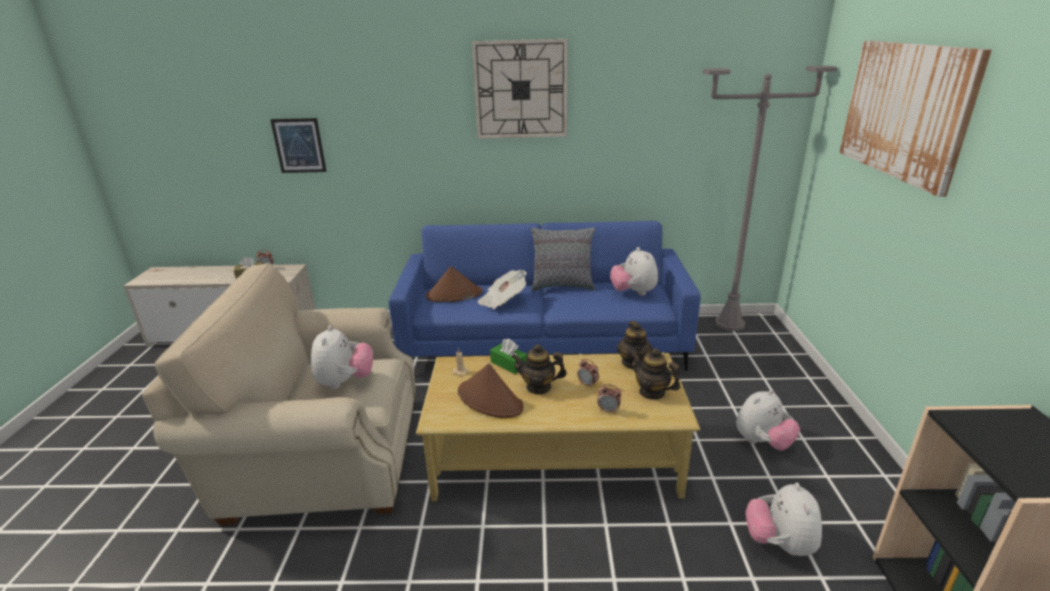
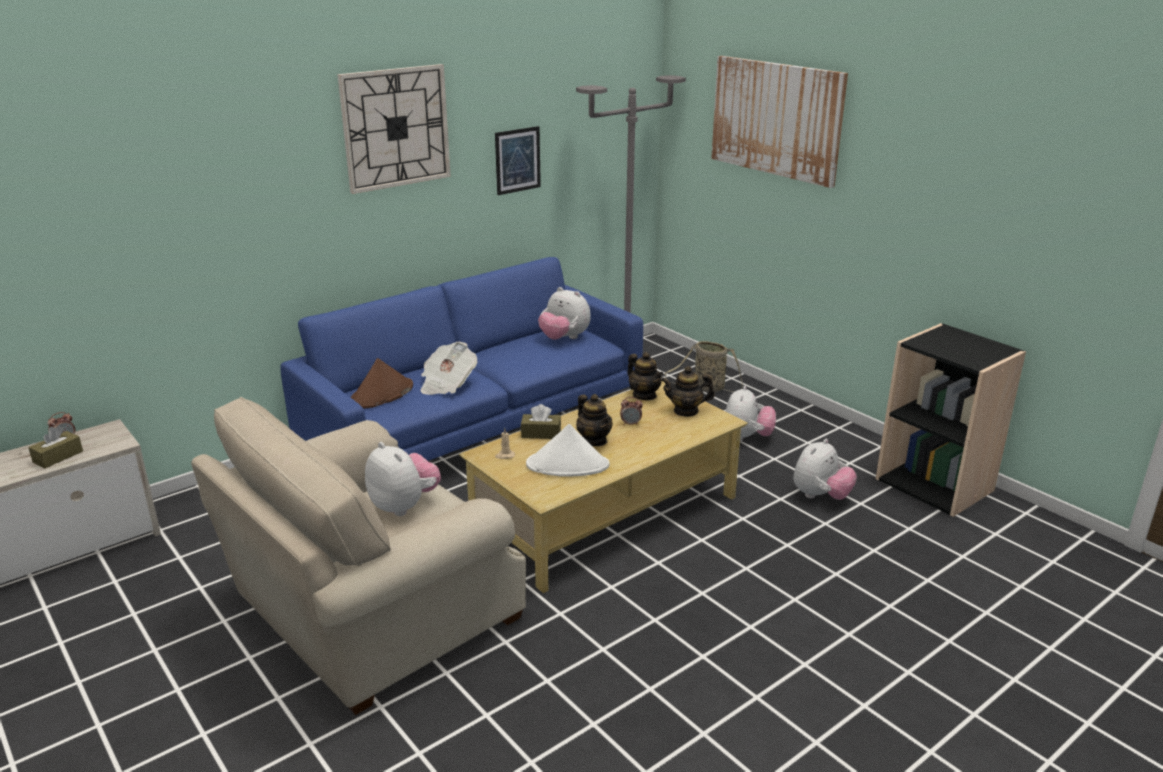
camera: 40 degrees left, 0 degrees up
(299, 145) = (104, 242): picture -> picture (517, 160)
(490, 400) = (568, 465): brown hat -> white hat
(509, 364) = (541, 433): green tissue box -> brown tissue box
(539, 387) = (594, 440): teapot -> teapot turned 90 degrees counterclockwise
(562, 286) = (487, 353): grey pillow -> none
(608, 410) = (672, 435): alarm clock -> none
(773, 378) = (707, 387): none -> basket
(779, 543) = (820, 496): plush toy -> plush toy turned 105 degrees counterclockwise

